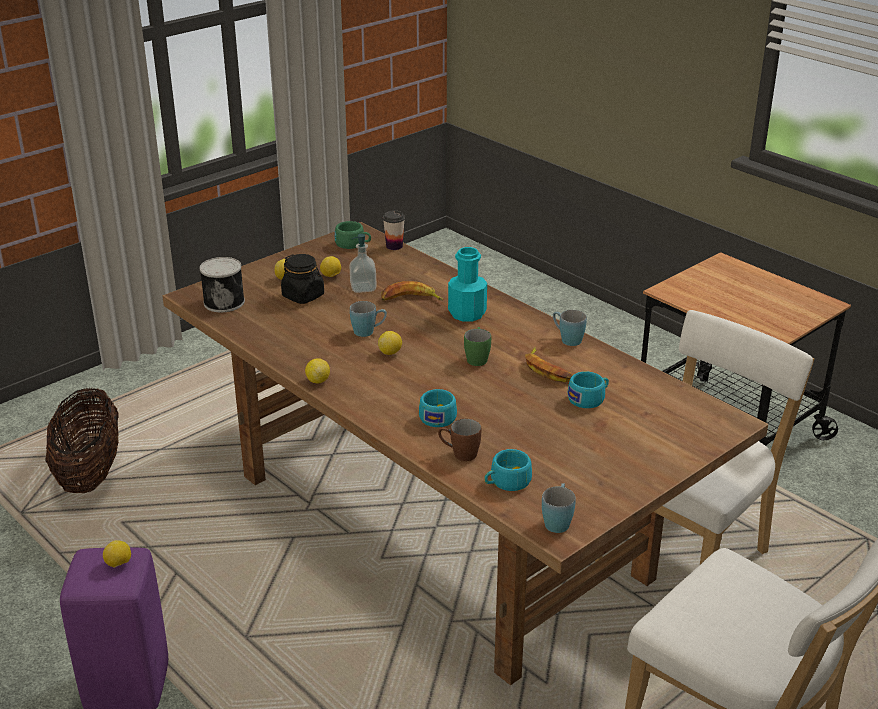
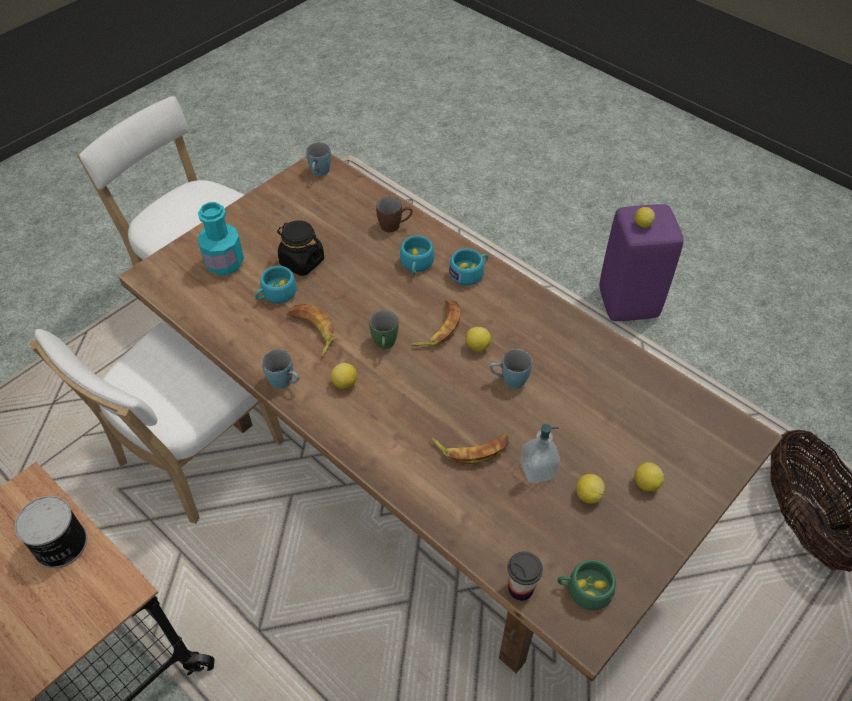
camera: 175 degrees right, 20 degrees up
(224, 302) = (698, 426): can -> can (60, 545)
(303, 296) = (607, 445): black jar -> black jar (301, 261)
(318, 380) = (539, 301): lemon -> lemon (344, 383)
(424, 366) = (438, 328): none -> banana
(467, 313) = (400, 423): turquoise bottle -> turquoise bottle (224, 263)
(506, 482) = (356, 202): turquoise cup -> turquoise cup (469, 273)

